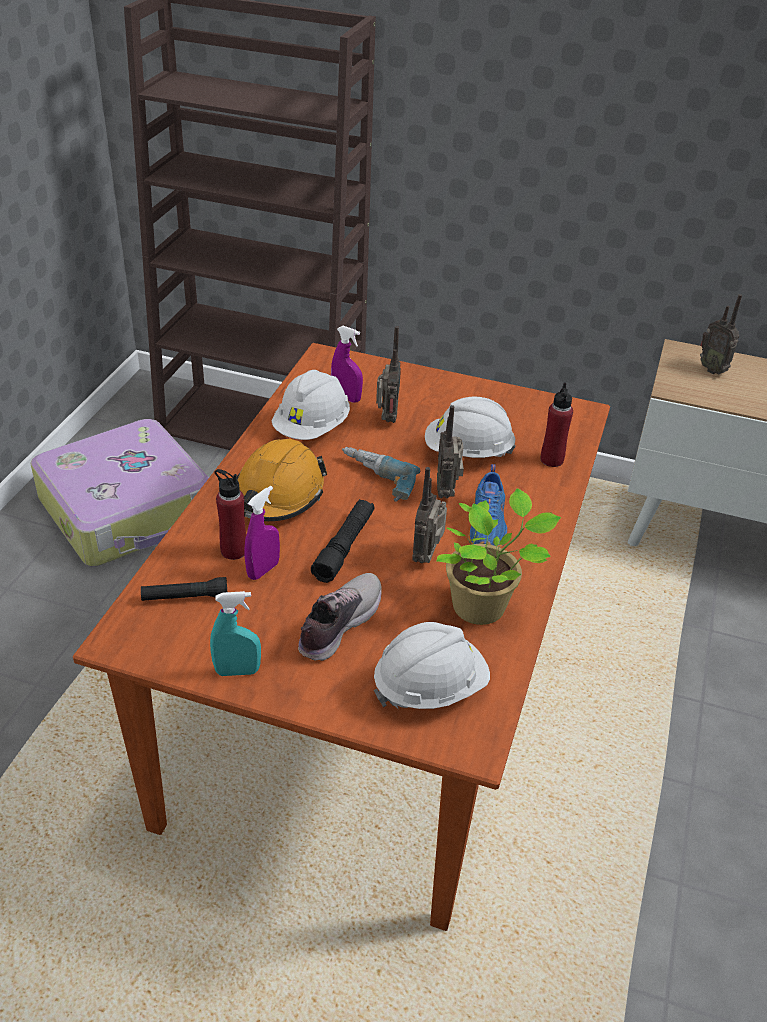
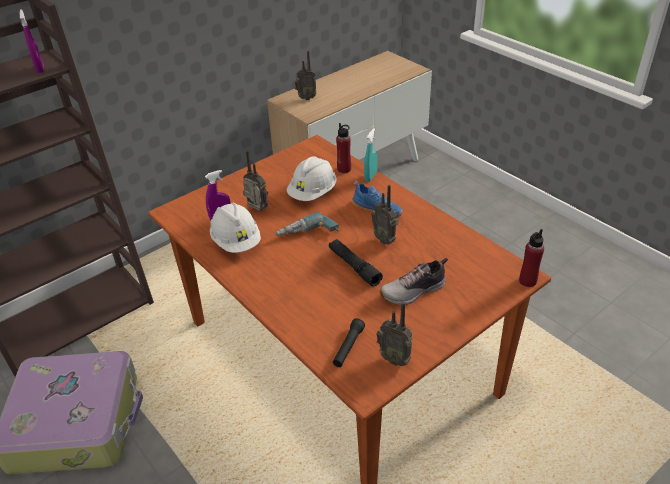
camera: 55 degrees left, 0 degrees up
(233, 550) = (322, 312): red bottle -> red bottle (527, 281)
(237, 671) = (424, 343): turquoise spray bottle -> turquoise spray bottle (370, 177)
(263, 570) = (349, 306): purple spray bottle -> purple spray bottle (40, 69)
(278, 495) = (287, 277): orange hard hat -> none
(337, 624) = (414, 291): shoe -> shoe turned 90 degrees counterclockwise
(430, 687) = (479, 275): white hard hat -> none
(447, 492) = (339, 213): radio -> radio (394, 358)
(483, 606) = (435, 235): potted plant -> none

